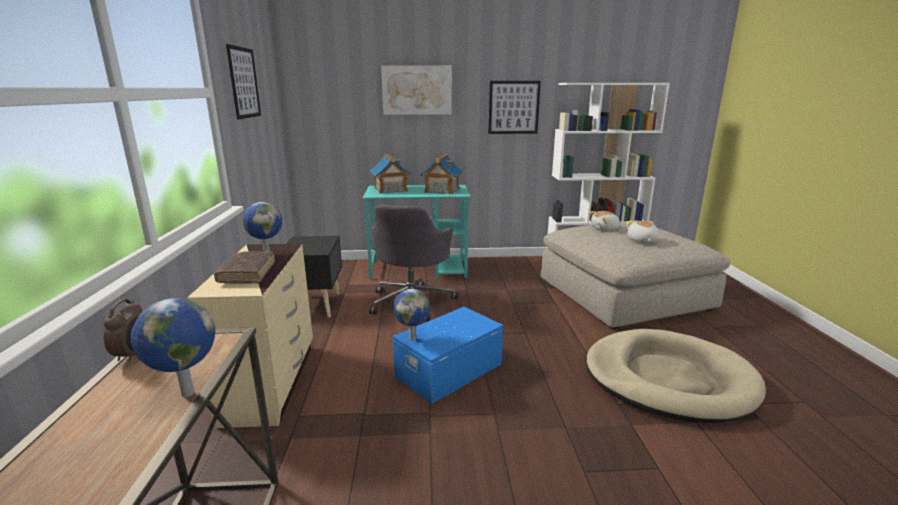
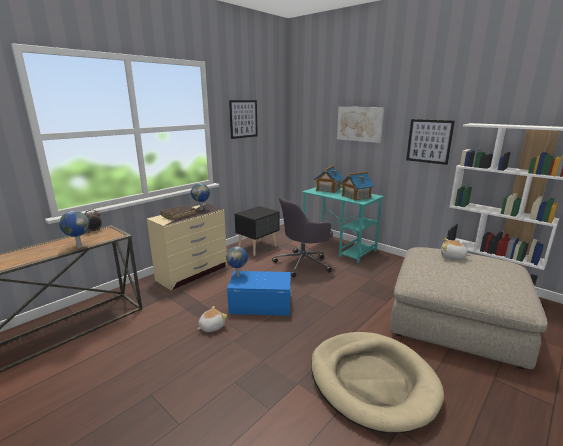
camera: 45 degrees right, 0 degrees up
(641, 241) = (460, 275): plush toy -> plush toy (211, 327)

